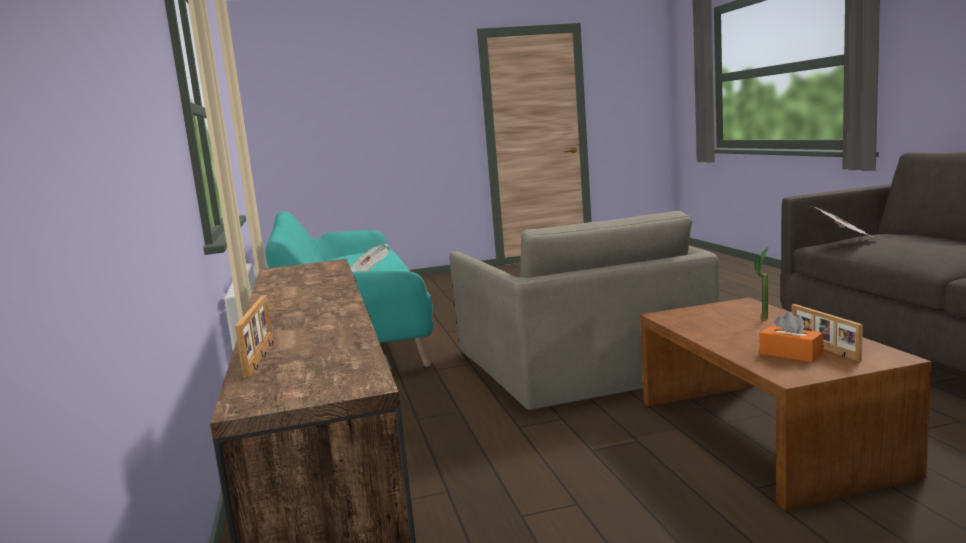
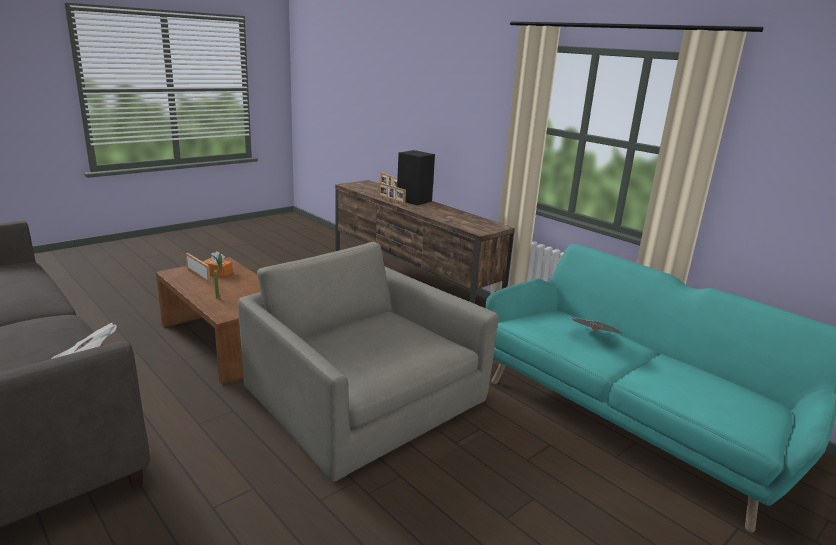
camera: 150 degrees right, 10 degrees up
(287, 316) = (414, 200): none -> black speaker
(347, 315) = (391, 201): none -> picture frame

